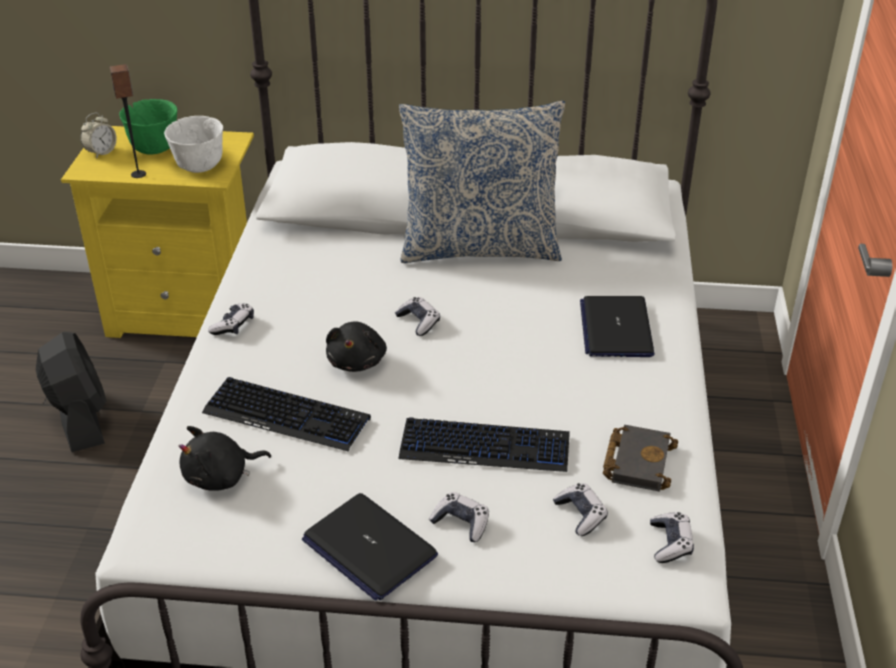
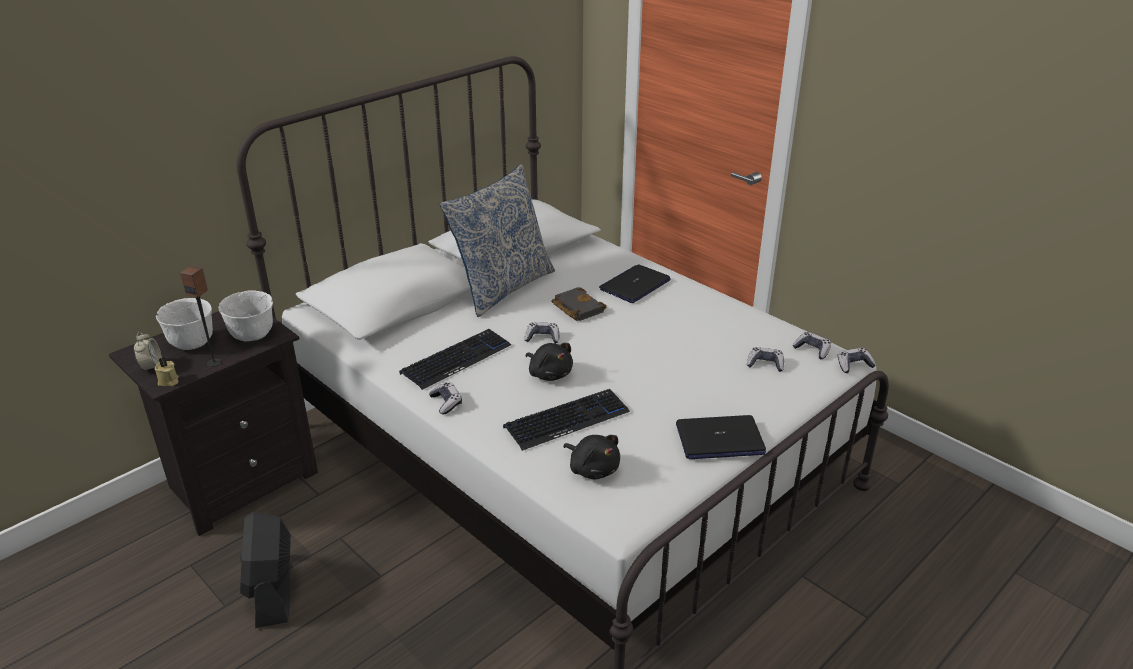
camera: 50 degrees left, 5 degrees down
(80, 418) = (273, 591): black fan -> black fan turned 120 degrees counterclockwise
(90, 171) = (168, 381): none -> beige candle
(154, 148) = (191, 343): green bowl -> white bowl
(188, 312) = (240, 481): yellow nightstand -> black nightstand
(221, 477) = (592, 468): black plush toy -> black plush toy turned 60 degrees counterclockwise
(461, 523) = (731, 402): game controller -> game controller (854, 365)
(485, 447) = (680, 367): keyboard -> keyboard (456, 360)
(616, 328) = (635, 285): laptop -> laptop turned 90 degrees clockwise
(637, 461) = (744, 330): black book -> black book (576, 308)

